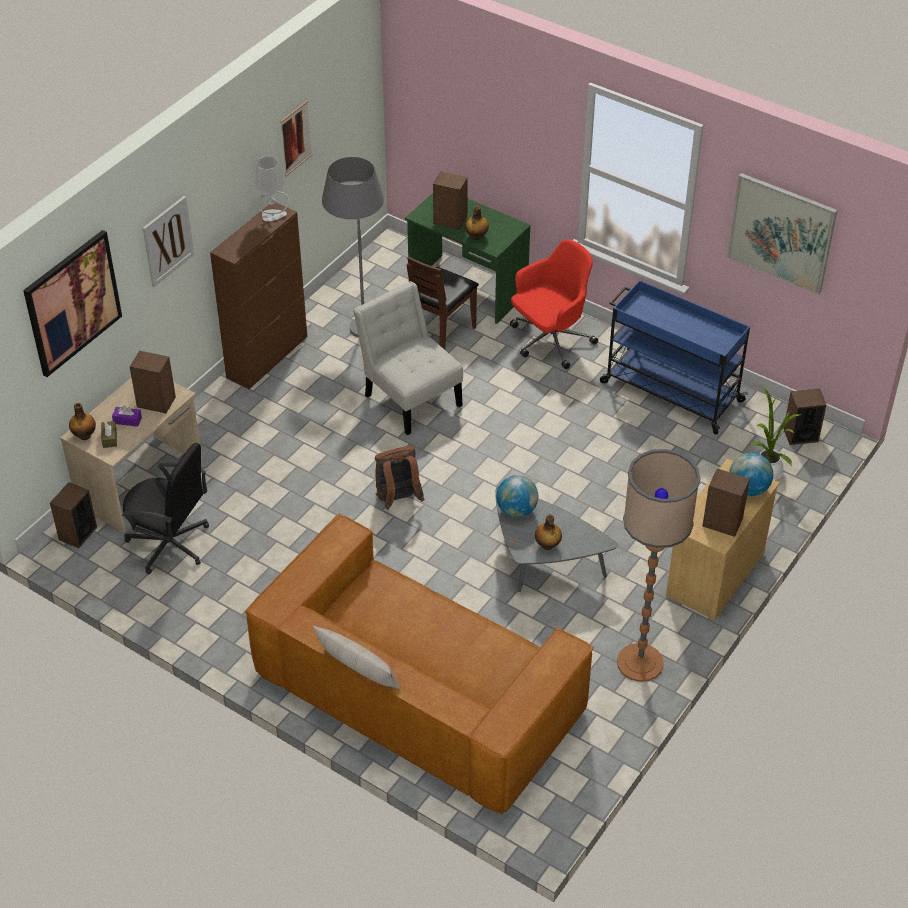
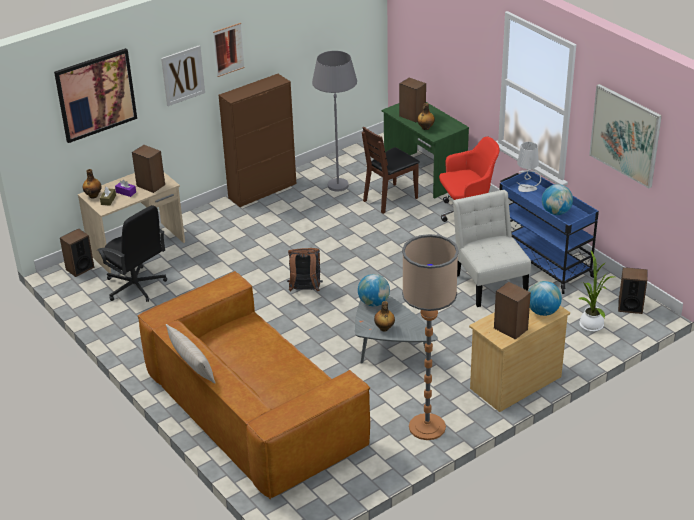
camera: 20 degrees right, 10 degrees down
(273, 215) = (273, 81): grey table lamp -> grey table lamp (527, 188)
(295, 138) = (303, 33): picture -> picture (228, 49)
(410, 397) = (348, 231): white chair -> white chair (489, 282)
(696, 336) = (556, 212): none -> globe

